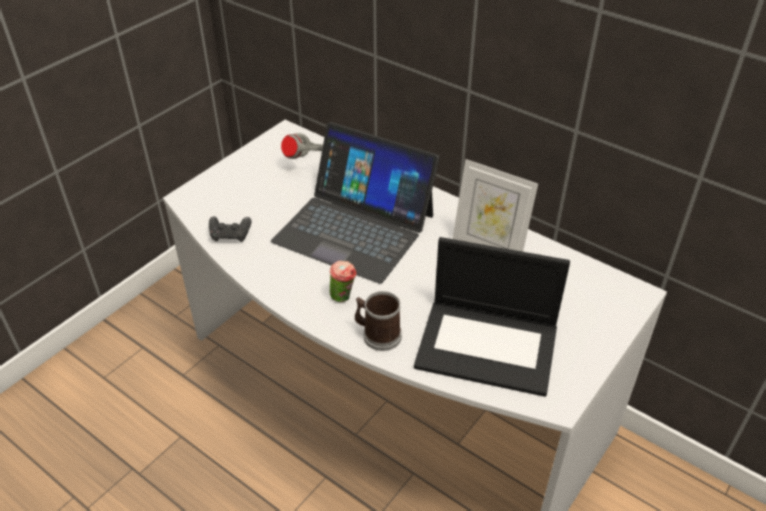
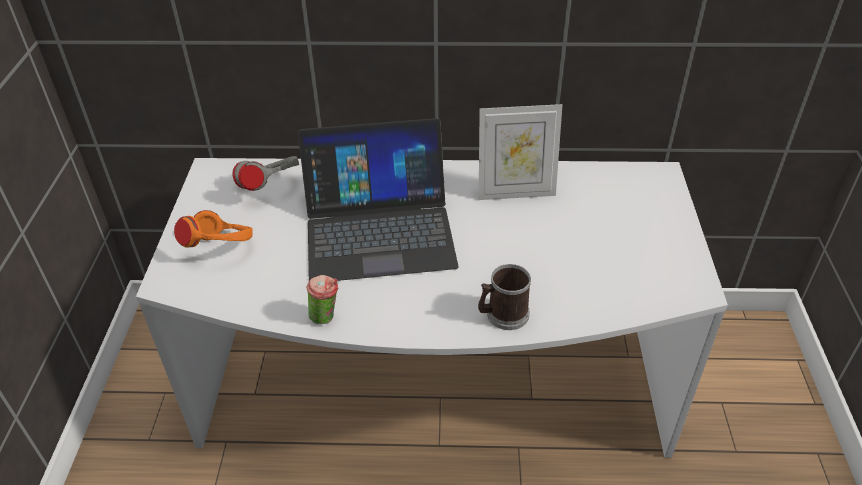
camera: 35 degrees left, 0 degrees up
(230, 236) = (259, 298): black game controller -> none
(240, 191) = (221, 249): none -> orange headphones
(343, 297) = (436, 298): cup -> cup (326, 316)
(489, 346) = (601, 273): laptop -> none

